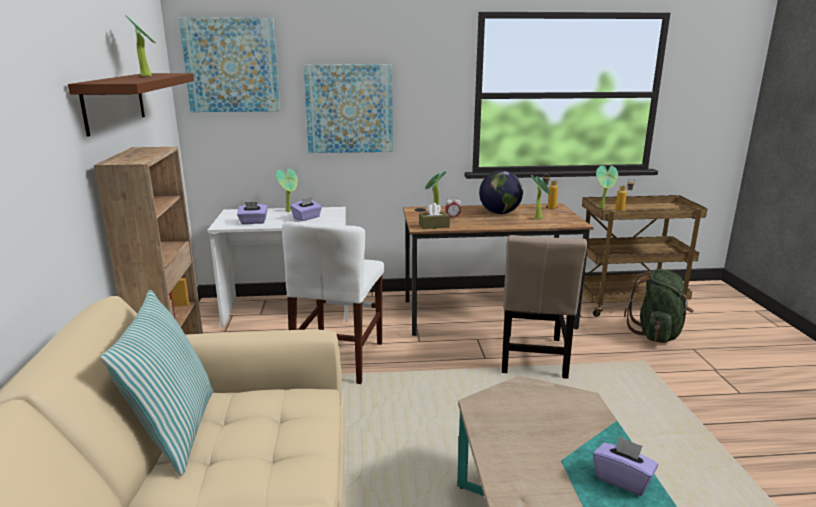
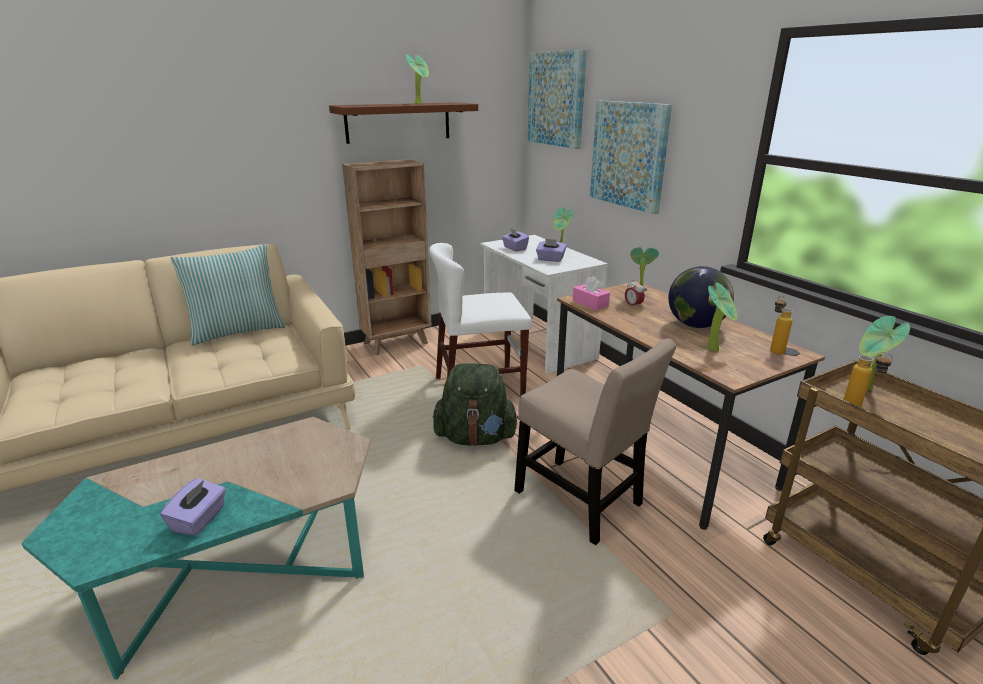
camera: 65 degrees right, 5 degrees up
(434, 226) = (590, 303): brown tissue box -> pink tissue box
(533, 358) = (582, 502): beige chair -> beige chair turned 120 degrees counterclockwise
(656, 334) = (788, 625): green backpack -> green backpack (475, 438)

